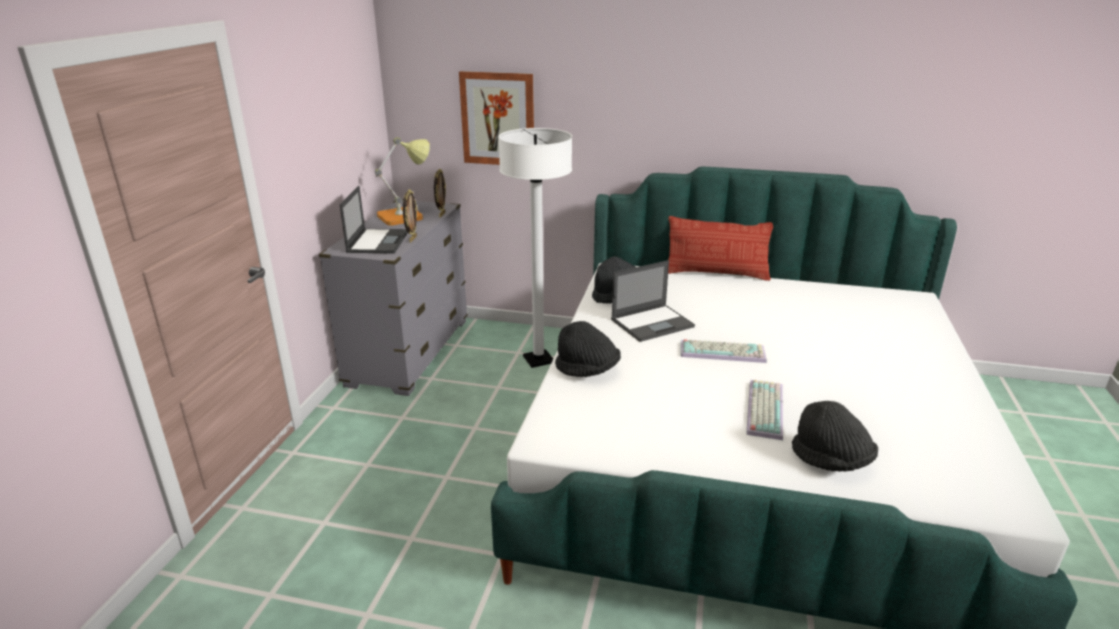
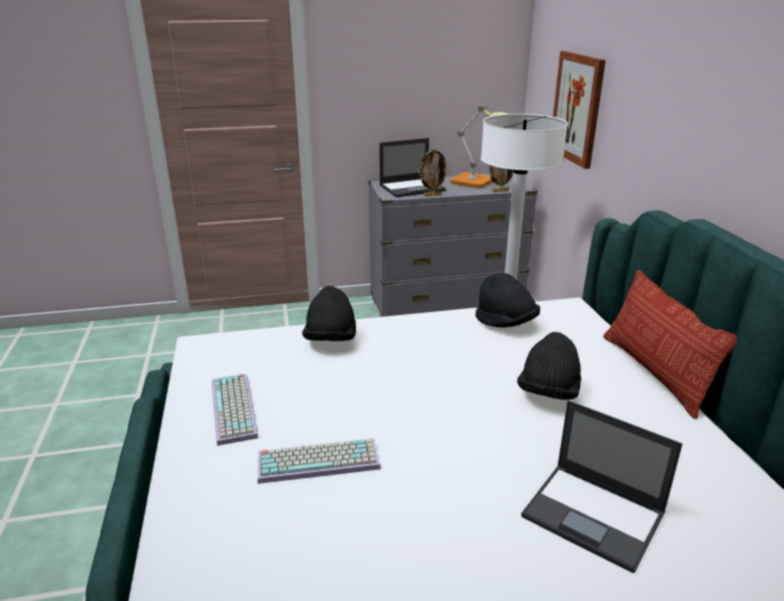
camera: 65 degrees right, 0 degrees up
(653, 323) = (464, 354): laptop -> laptop (594, 516)
(723, 351) = (437, 411): keyboard -> keyboard (235, 409)
(831, 461) = (226, 529): black hat -> black hat (548, 393)

